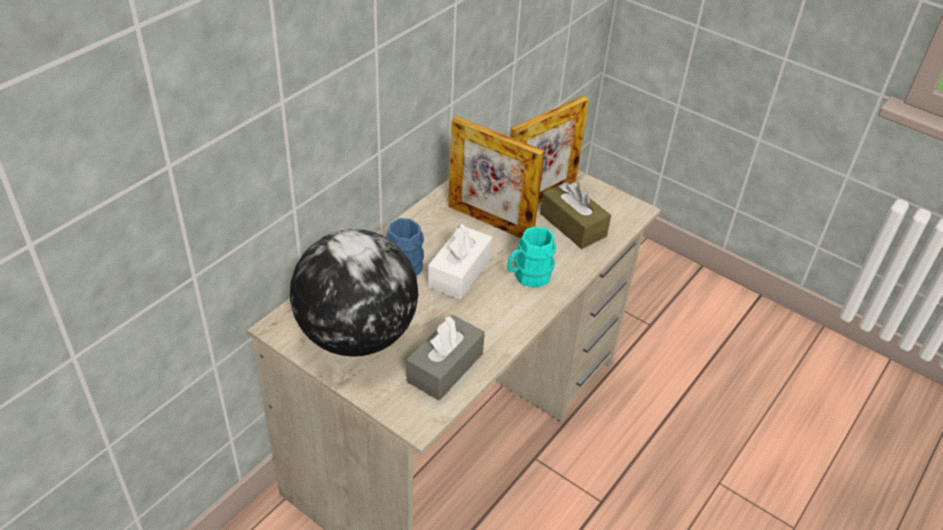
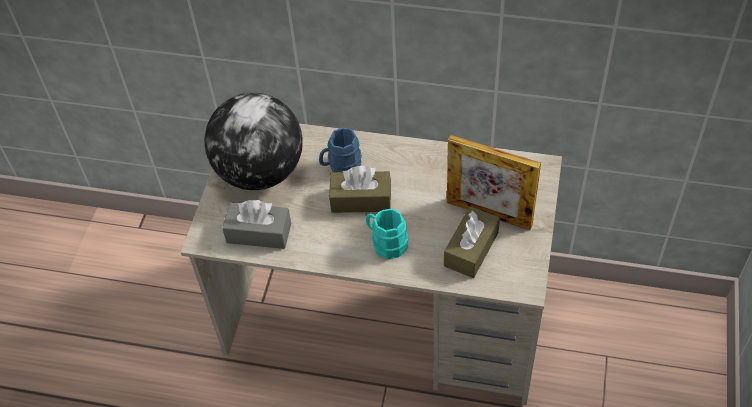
camera: 70 degrees right, 10 degrees up
(459, 272) = (361, 199): white tissue box -> brown tissue box
(490, 222) = (434, 193): picture frame -> none

